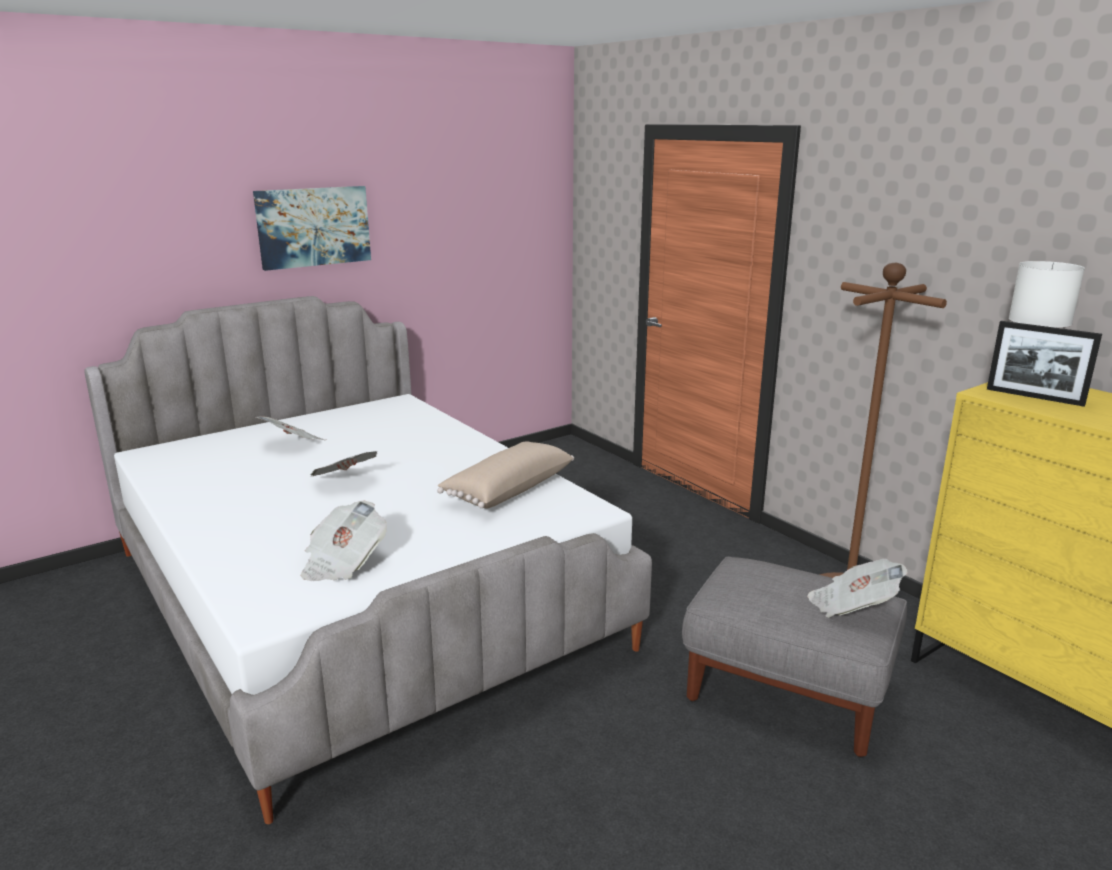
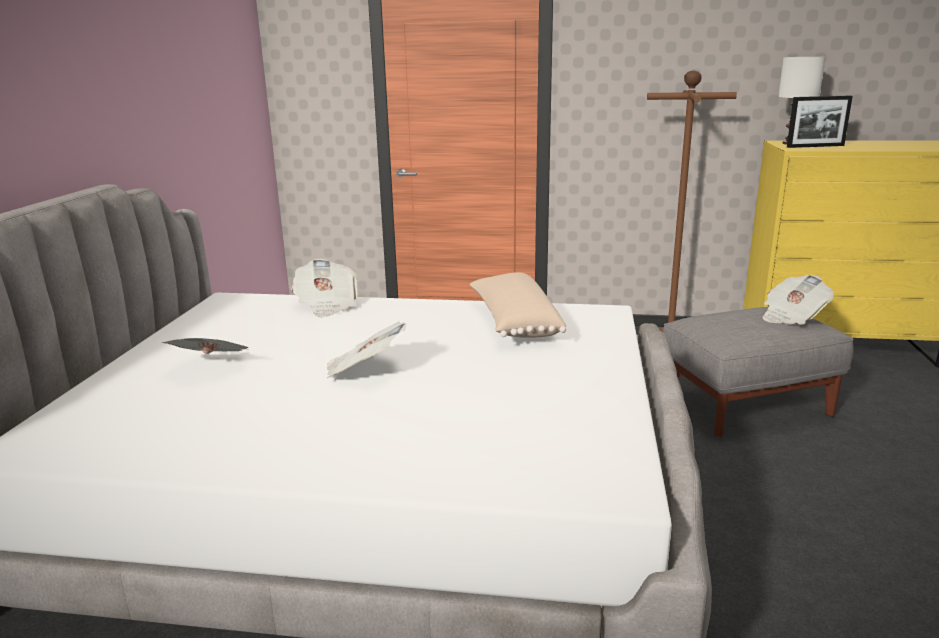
camera: 45 degrees left, 0 degrees up
(313, 226) = (83, 90): picture -> none
(343, 563) = (550, 420): newspaper -> newspaper (327, 305)

